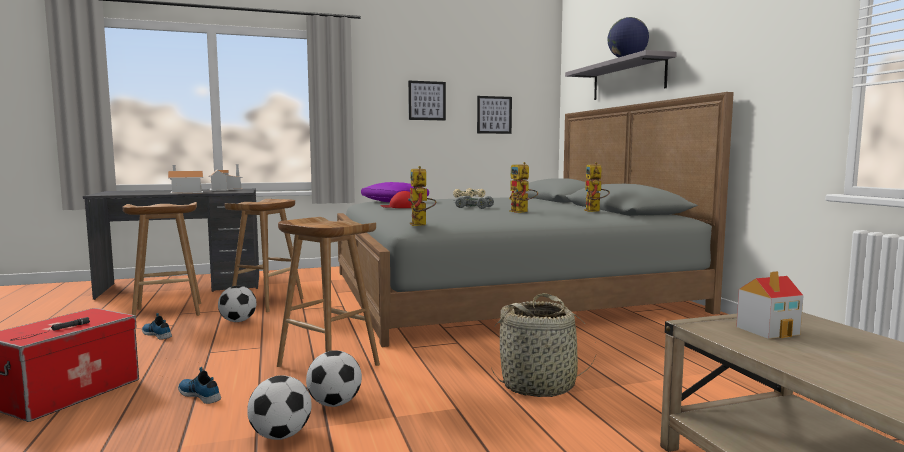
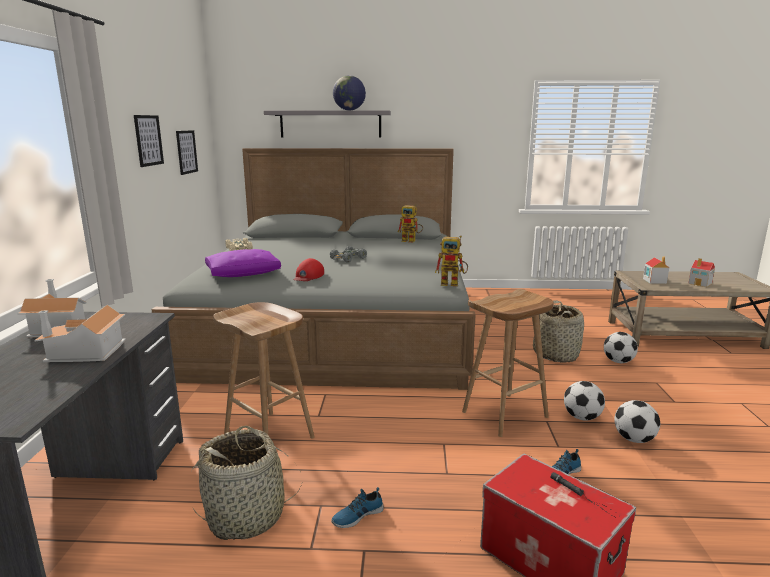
camera: 70 degrees left, 10 degrees up
(167, 312) = (247, 516): brown stool -> basket
(238, 321) = (339, 456): football -> football (618, 361)
(522, 212) = (400, 253): toy robot -> none
(850, 368) = (700, 283): none -> toy house

